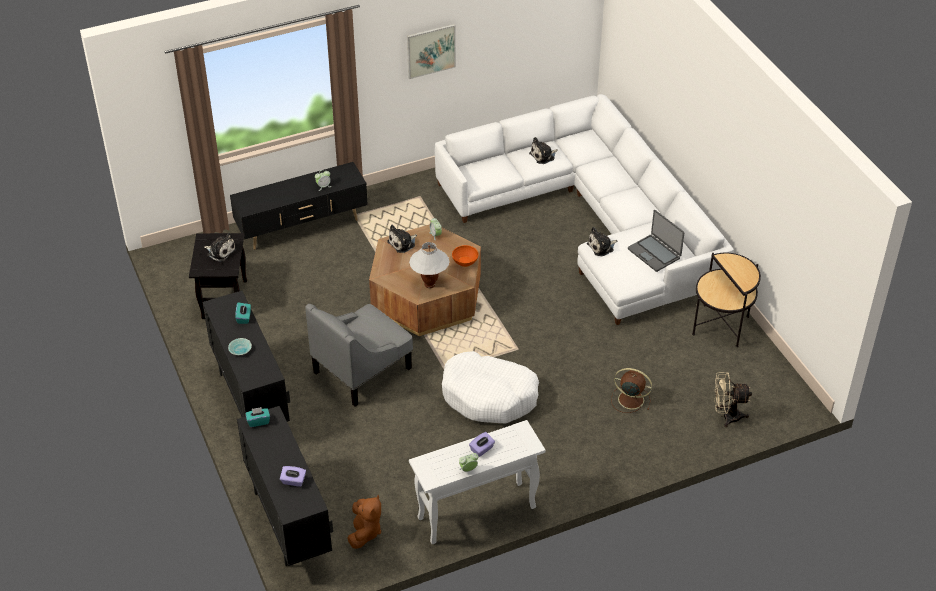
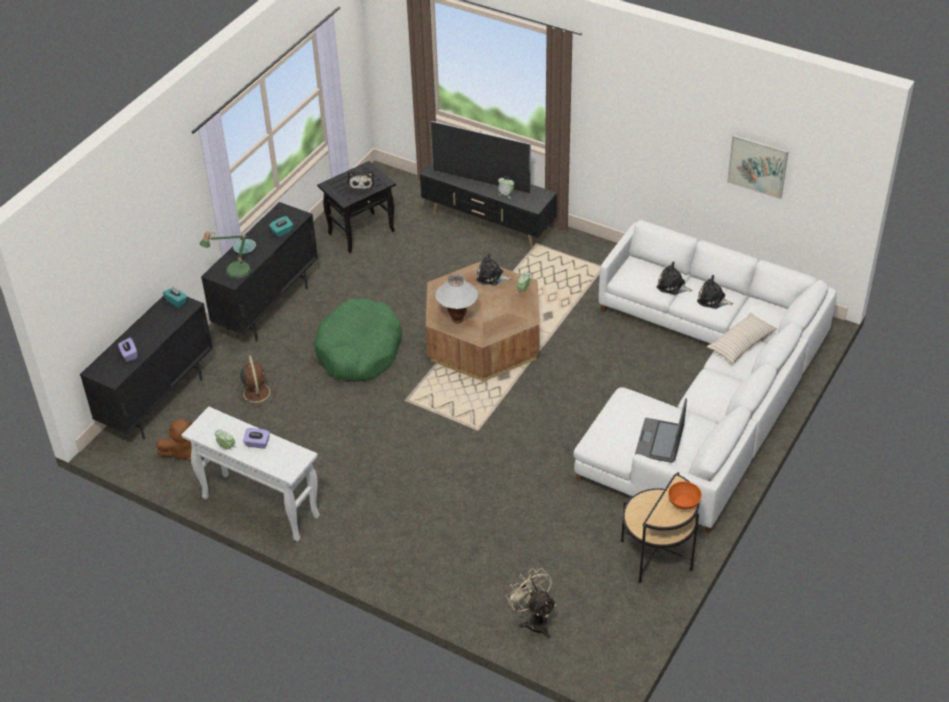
camera: 55 degrees right, 0 degrees up
(260, 369) = (233, 272): none -> table lamp
(293, 191) = (481, 181): none -> television
(362, 370) = (359, 350): grey armchair -> green dog bed
(431, 51) = (660, 126): picture -> picture (757, 166)
(464, 261) = (509, 324): orange bowl -> orange bowl (683, 502)
(489, 396) = (403, 442): white dog bed -> none
(599, 168) = (741, 343): none -> beige pillow
(602, 247) = (631, 402): plush toy -> plush toy (672, 286)
(629, 399) = (488, 538): brown fan -> brown fan (256, 392)

